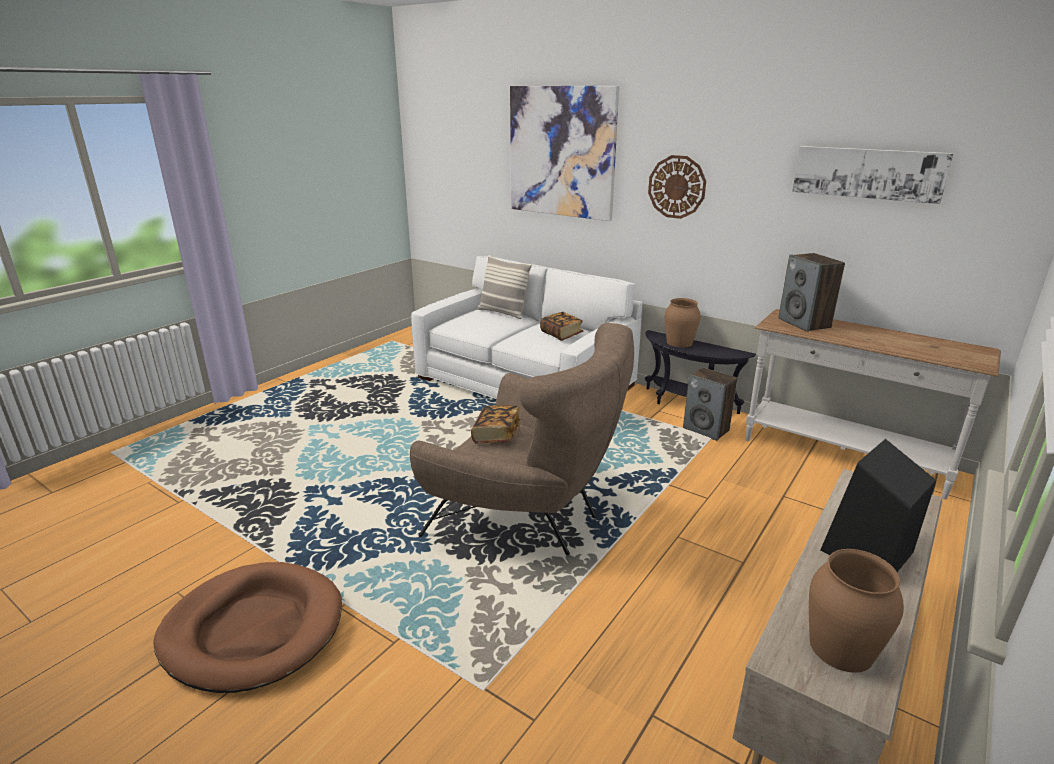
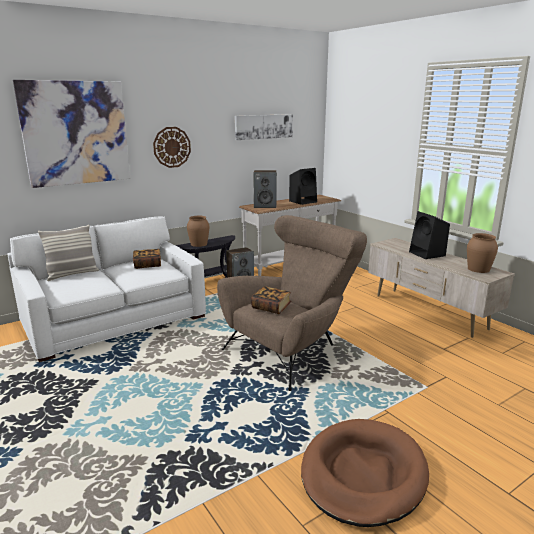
camera: 70 degrees left, 5 degrees down
(899, 344) = (303, 201): none -> black speaker

